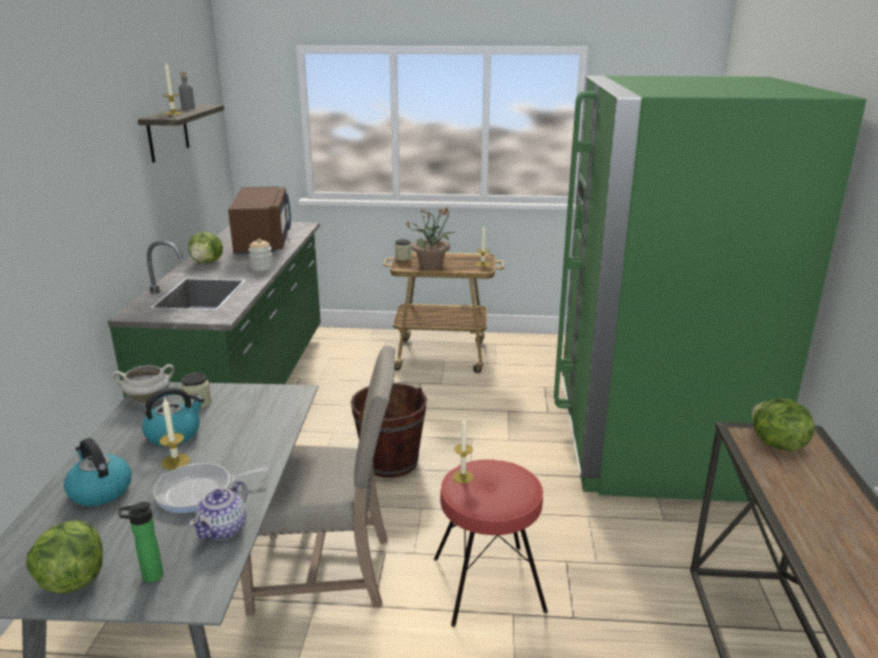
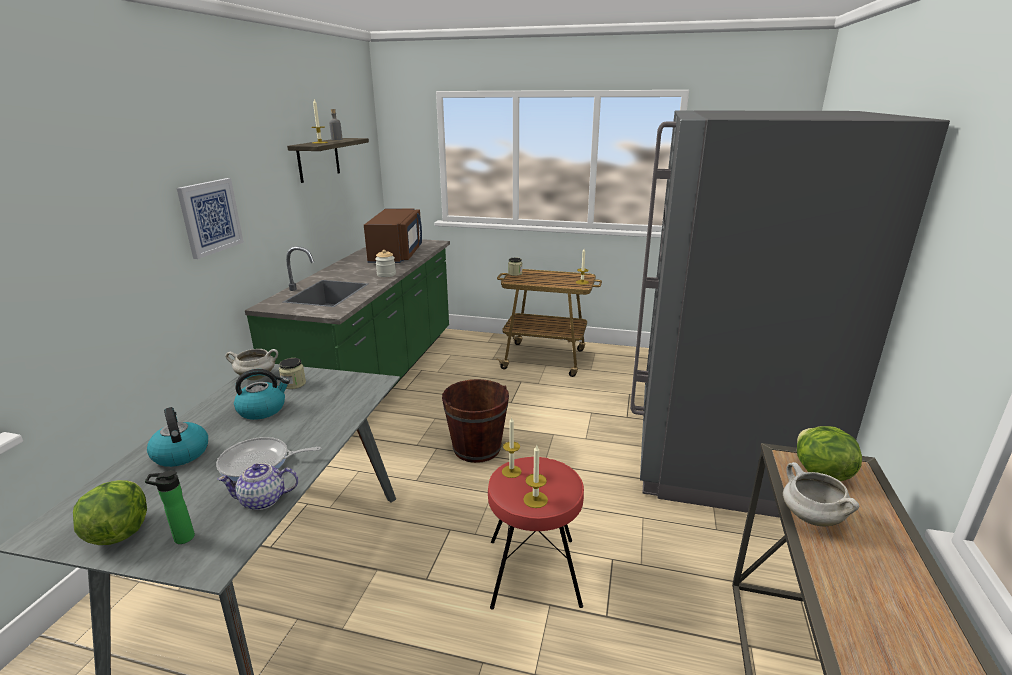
camera: 10 degrees right, 0 degrees up
(68, 212) = (210, 217): none -> picture
(175, 461) = (252, 434): candle -> candle (535, 499)
(207, 262) = (345, 268): lettuce -> none
(224, 529) = (263, 500): teapot -> teapot turned 45 degrees clockwise
(327, 571) = (395, 541): beige chair -> none
(431, 266) = (537, 281): potted plant -> none
(653, 440) = (721, 451): green fridge -> grey fridge
(776, 486) = (810, 517): none -> white cooking pot

